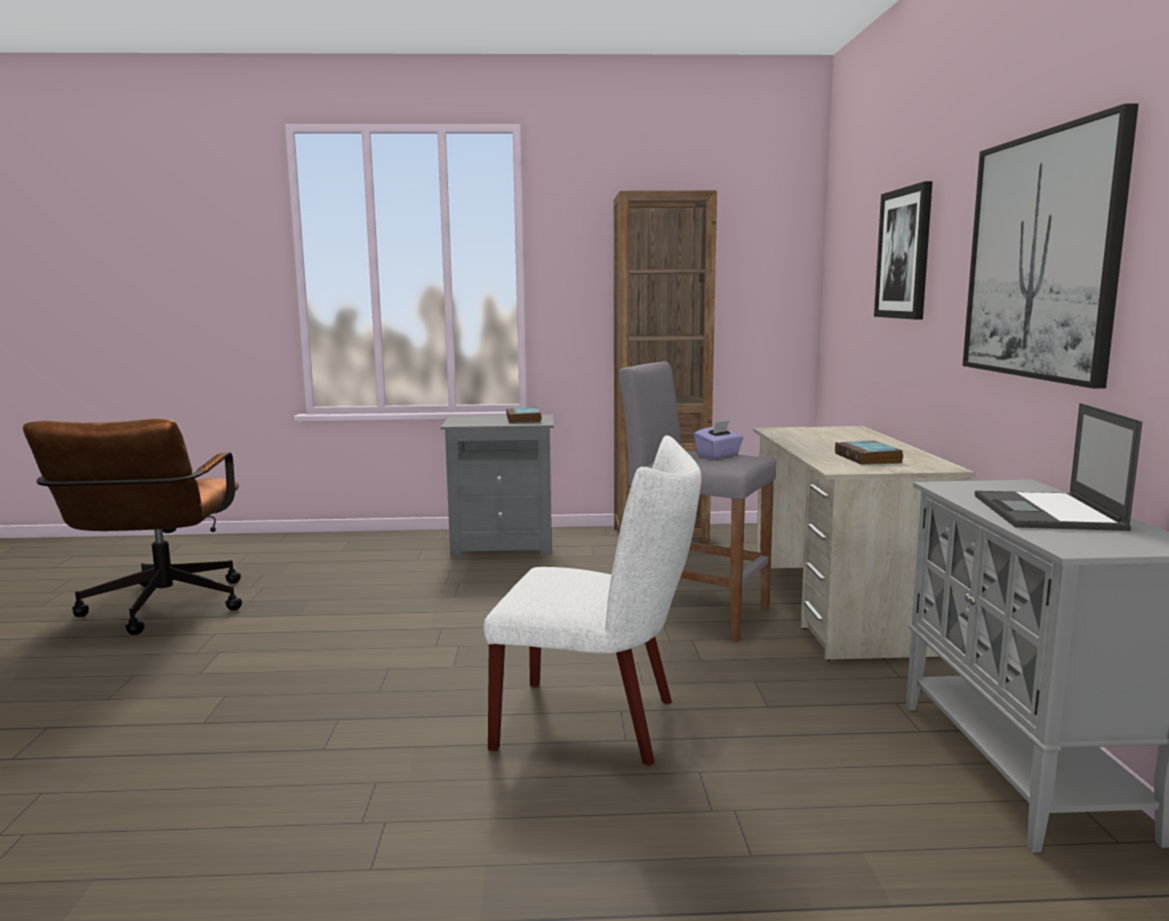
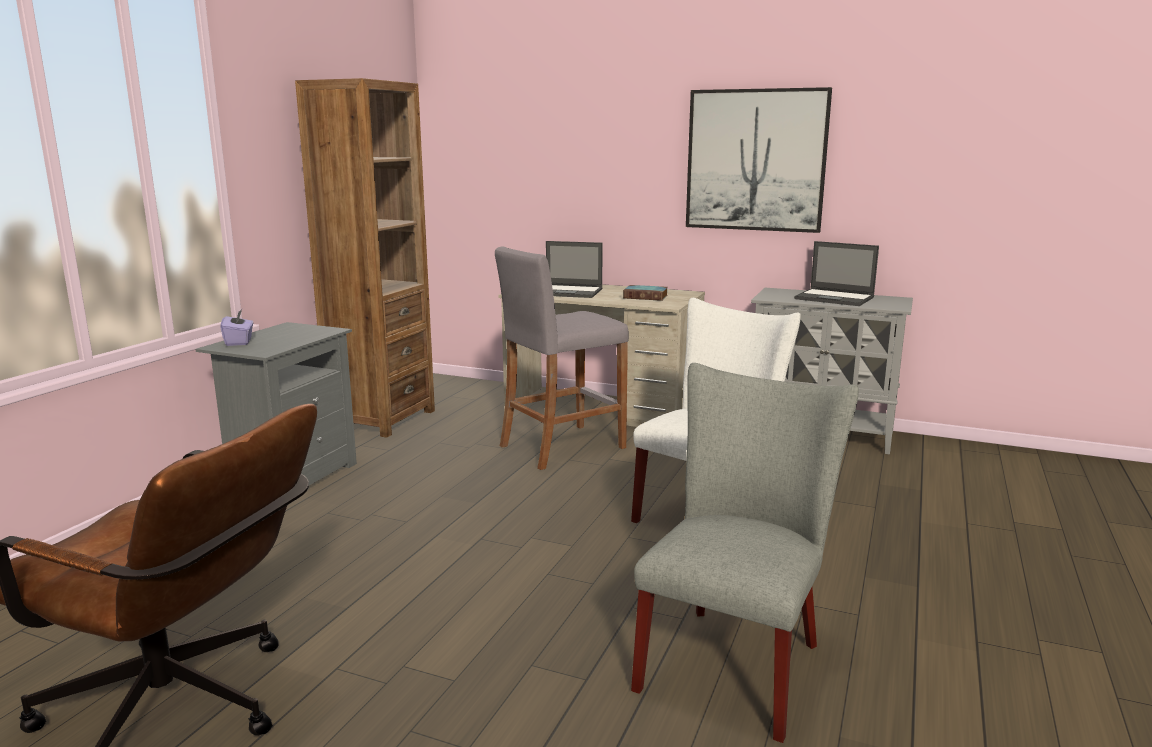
camera: 65 degrees left, 5 degrees up
(243, 792) = (735, 660): none -> grey chair
(524, 419) = (297, 331): book -> none
(718, 455) = (575, 316): purple tissue box -> purple tissue box (239, 342)
(821, 439) = (569, 292): none -> laptop
(904, 254) = (581, 148): picture -> none

